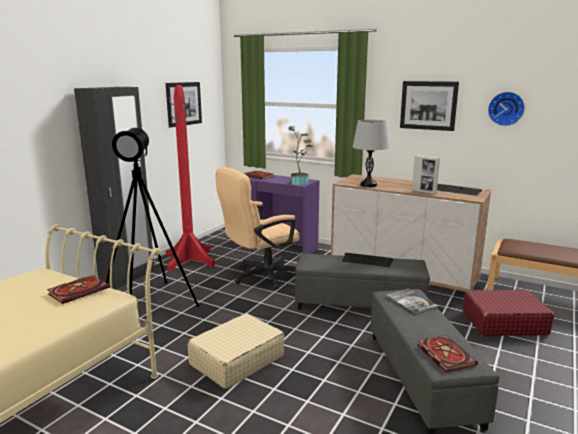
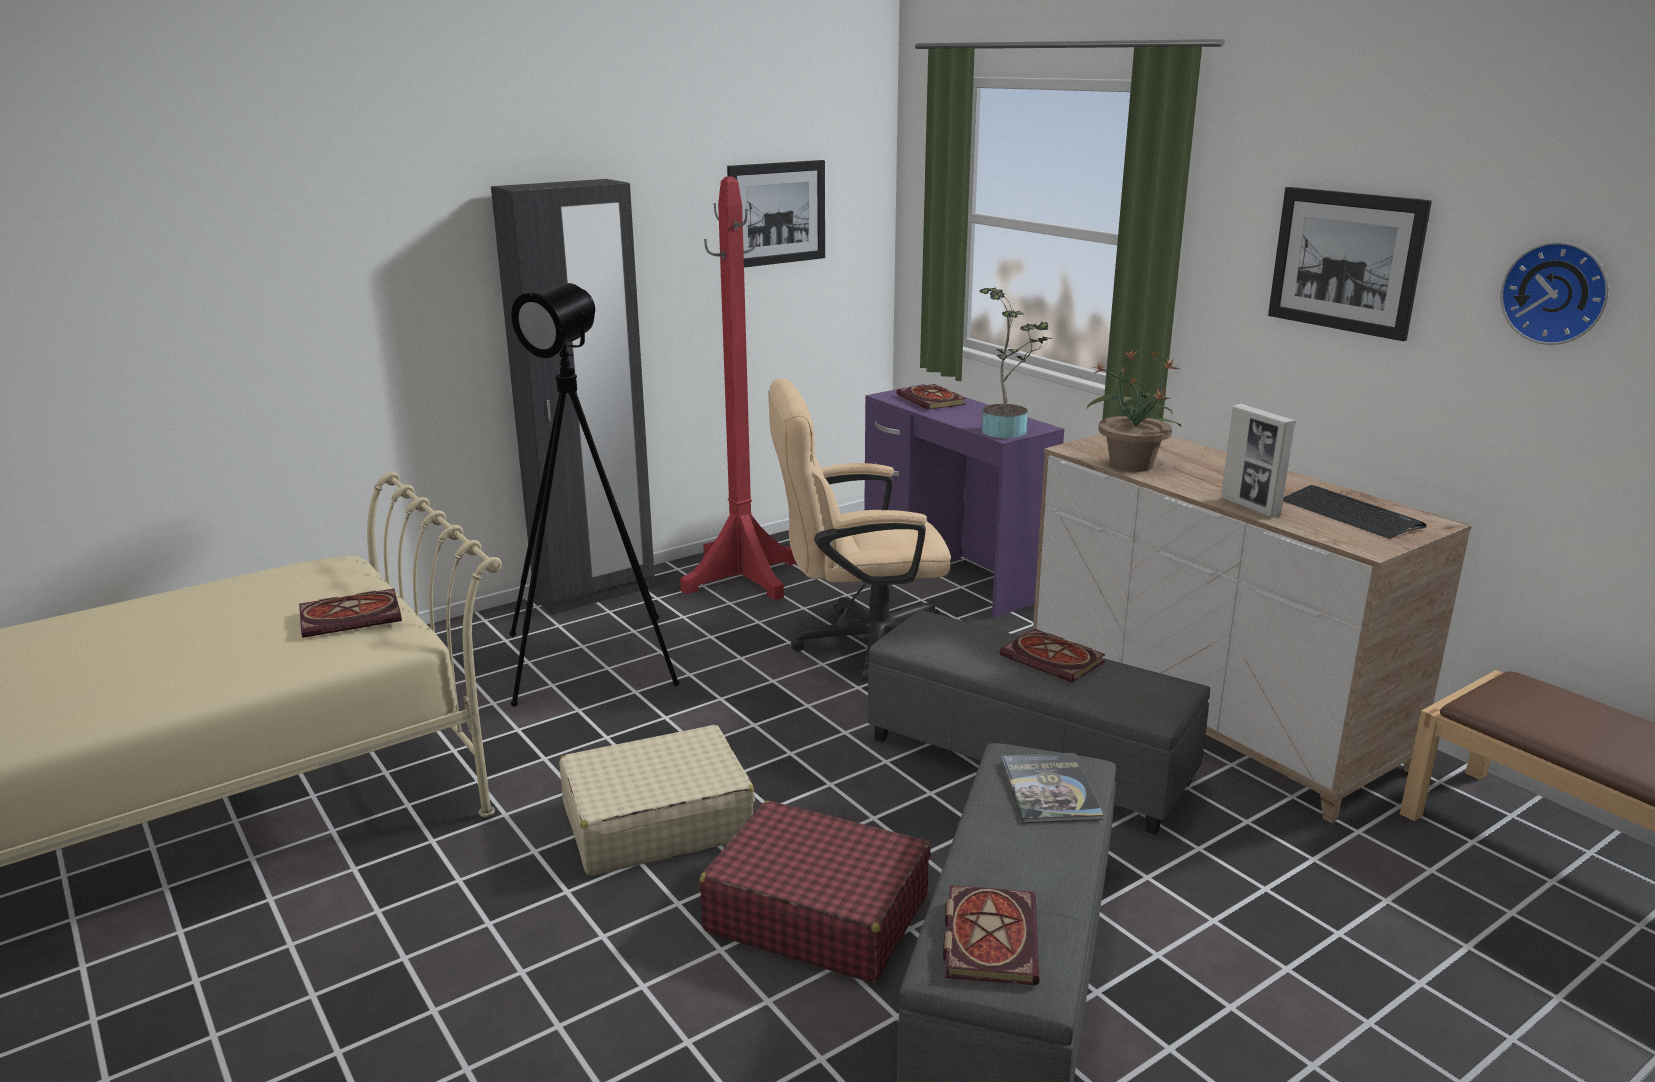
camera: 25 degrees right, 5 degrees up
(367, 260) = (1055, 660): keyboard -> book
(368, 185) = (1130, 464): grey table lamp -> potted plant
(503, 323) = (1371, 904): red suitcase -> red suitcase (816, 913)

